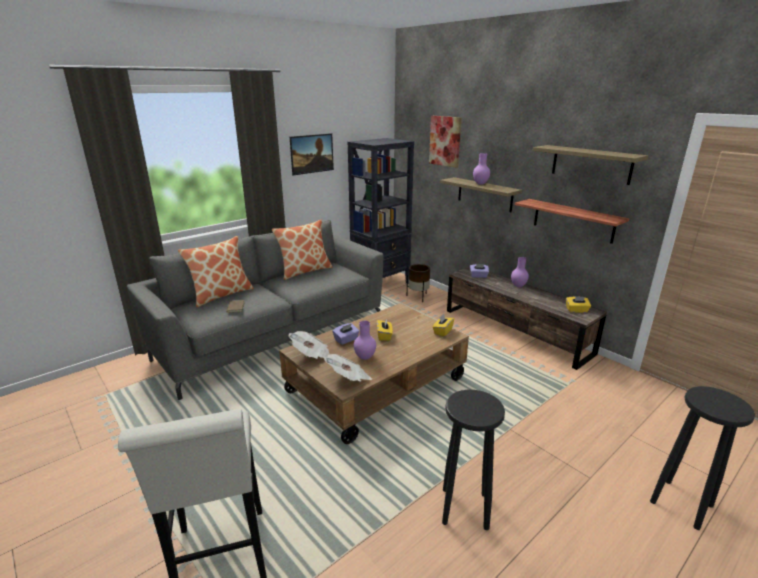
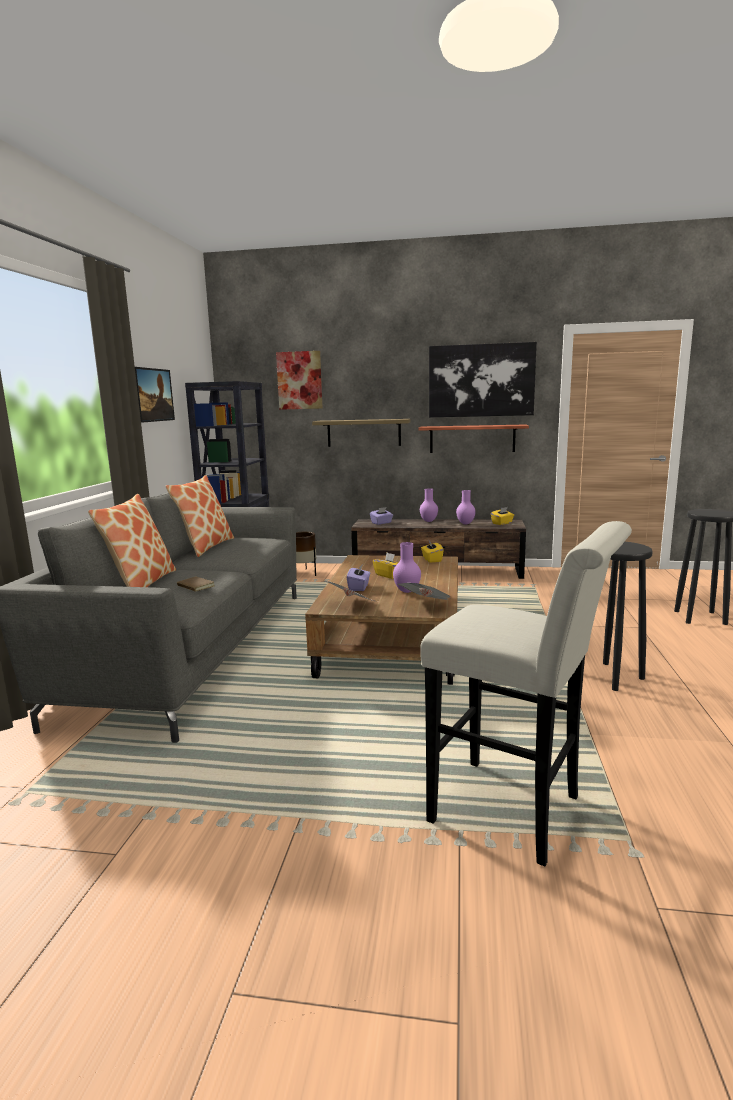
camera: 40 degrees left, 10 degrees down
(481, 184) = (363, 419): purple vase -> purple vase (466, 523)
(591, 164) = (481, 380): shelf -> picture

